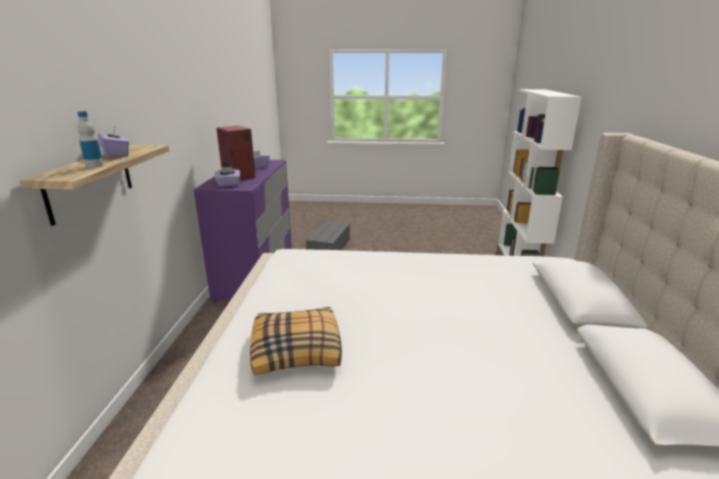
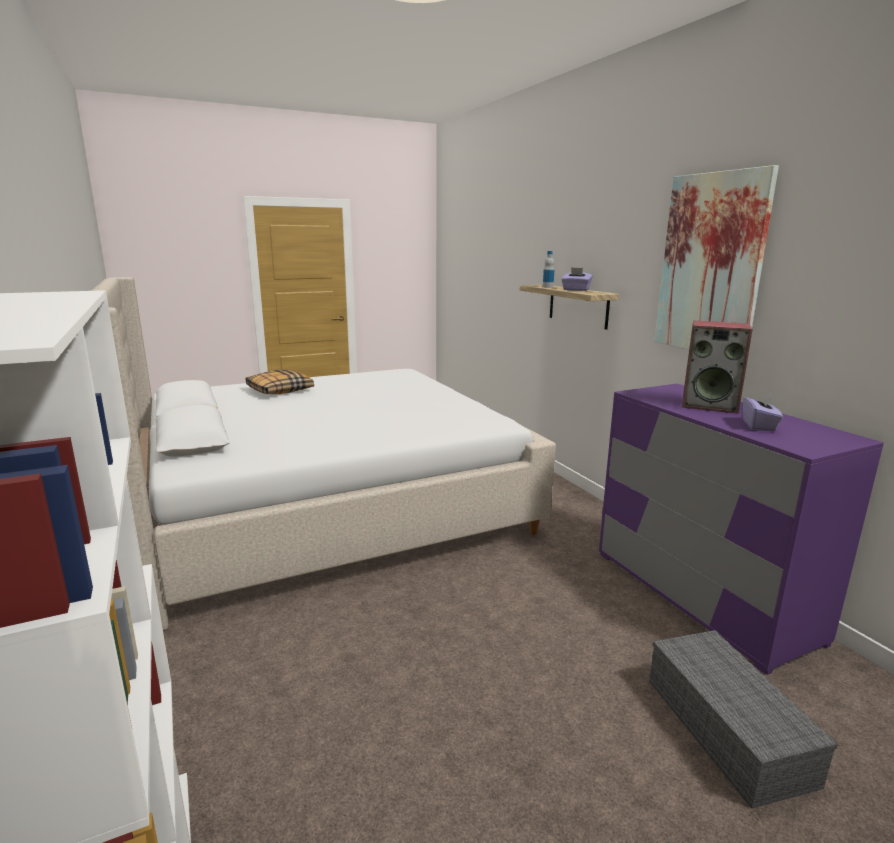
camera: 150 degrees right, 5 degrees down
(177, 98) = (711, 264): none -> picture
(228, 184) = (666, 392): purple tissue box -> none
(297, 349) = (400, 389): pillow -> pillow (279, 390)

